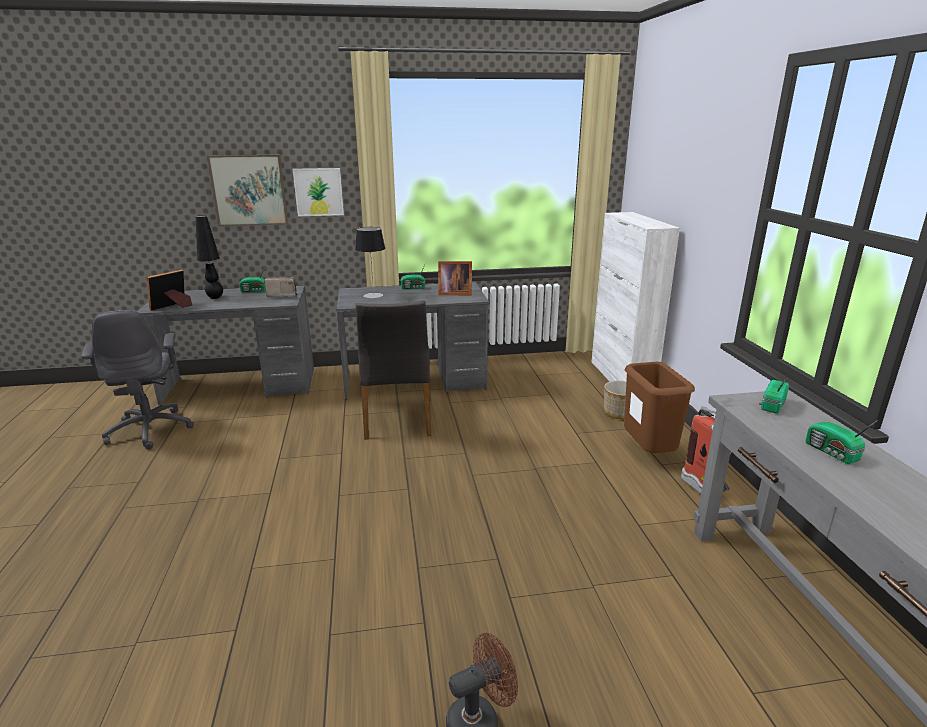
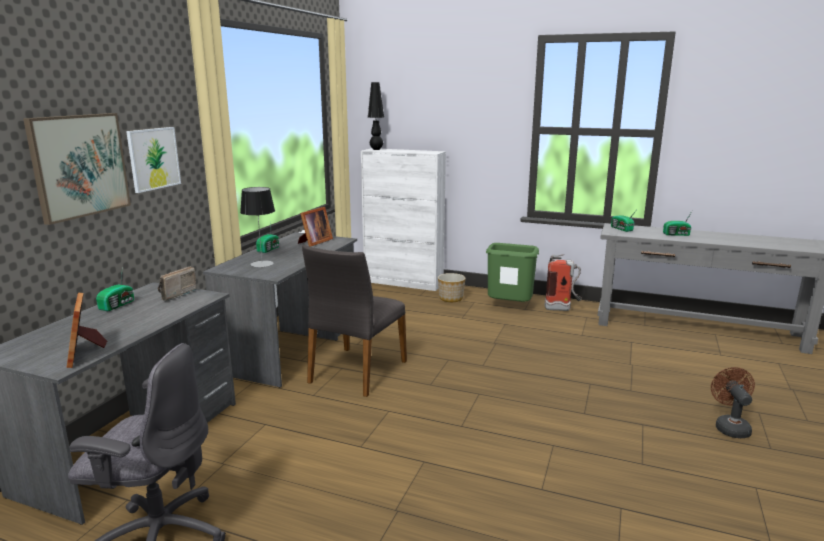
camera: 60 degrees left, 5 degrees down
(215, 297) = (99, 326): black table lamp -> black table lamp (376, 149)
(397, 418) = (356, 372): grey chair -> grey chair turned 90 degrees clockwise
(648, 453) = (509, 308): brown trash can -> green trash can

